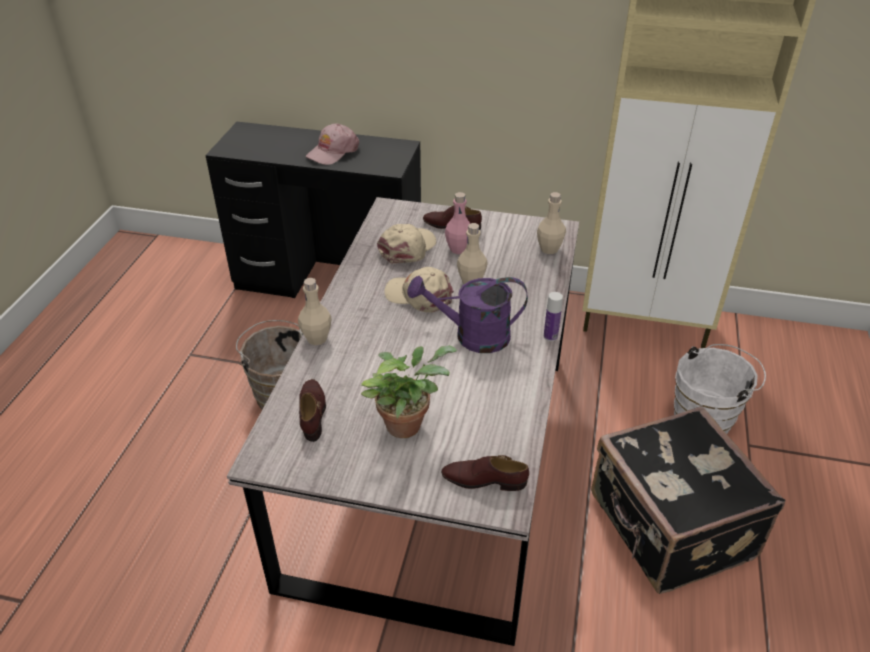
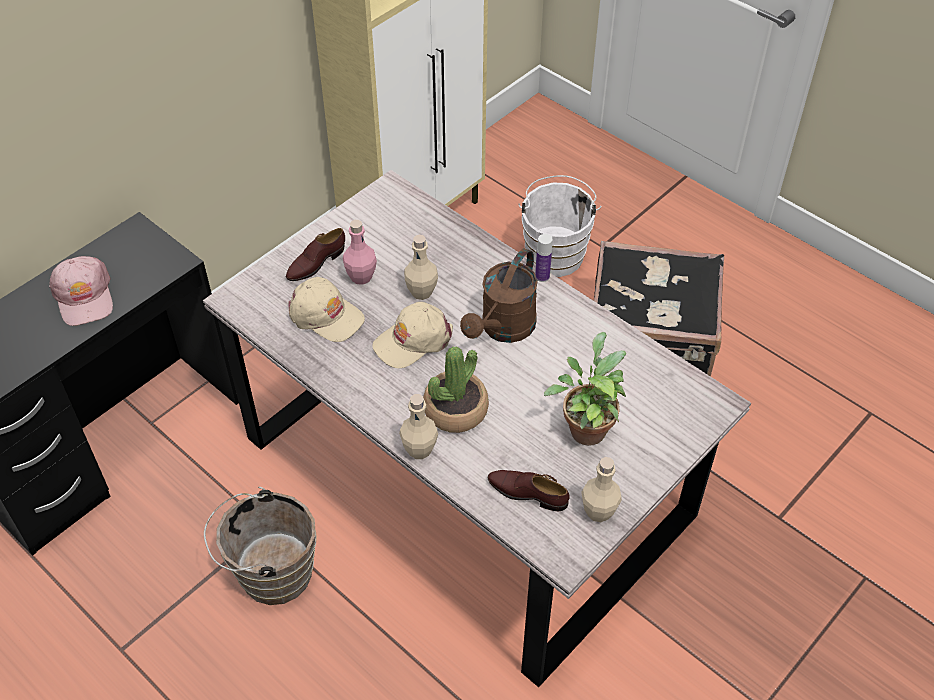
camera: 60 degrees left, 10 degrees up
(369, 342) = (455, 409): none -> potted plant
(407, 248) = (326, 315): beige cap -> beige cap turned 150 degrees clockwise
(472, 336) = (503, 329): purple watering can -> brown watering can
(484, 480) = (683, 404): brown shoe -> none
(549, 249) = (417, 212): beige bottle -> beige bottle (598, 512)

